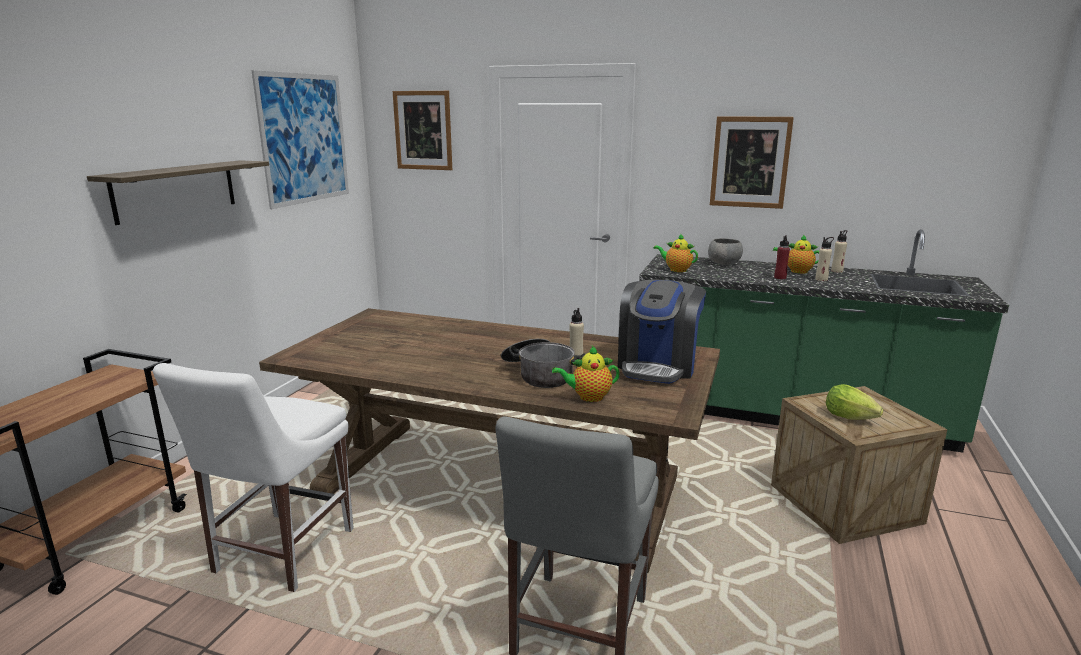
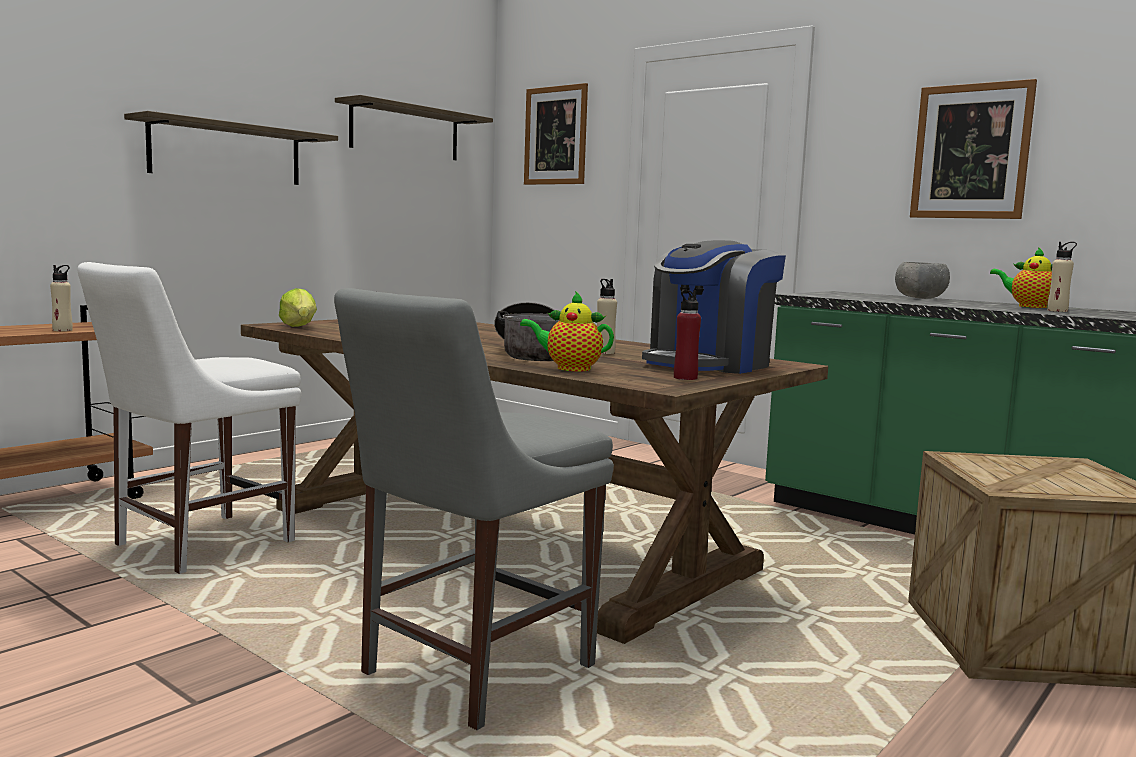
camera: 20 degrees right, 10 degrees down
(304, 138) = (405, 132): picture -> shelf
(676, 270) = (834, 295): teapot -> none
(780, 278) = (988, 306): red bottle -> red bottle (685, 378)
(837, 271) = (1101, 310): beige bottle -> beige bottle (62, 330)
(848, 417) = (1014, 475): lettuce -> lettuce (299, 327)

